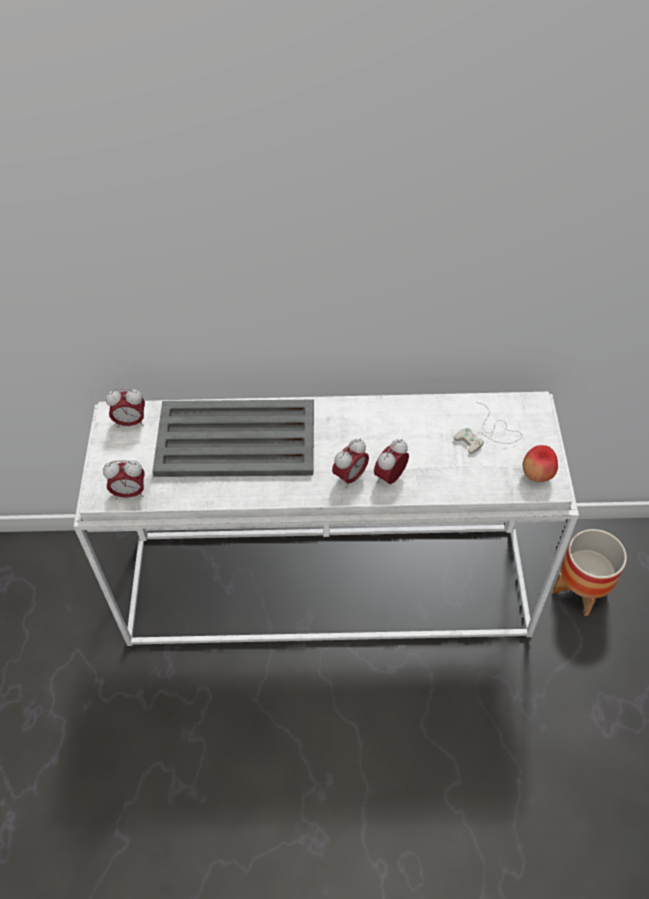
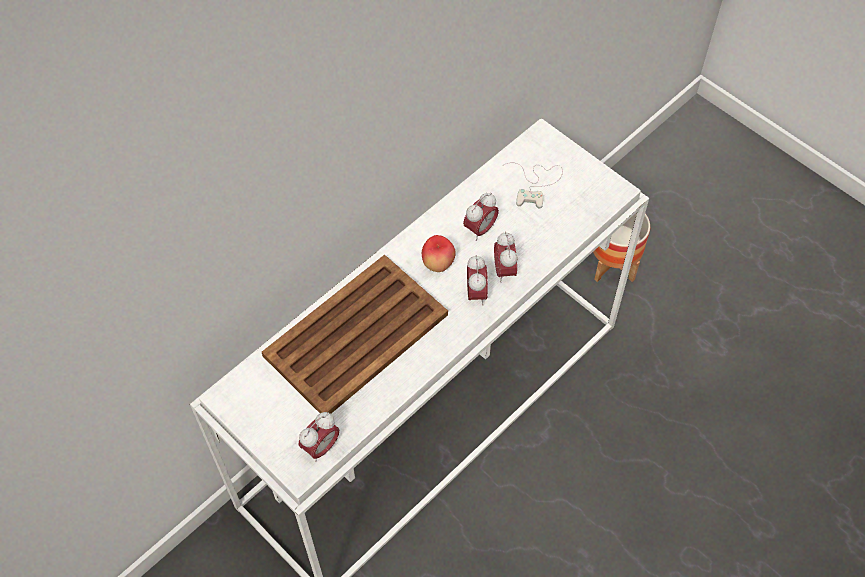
camera: 45 degrees left, 5 degrees up
(130, 422) = (250, 391): alarm clock -> alarm clock (480, 229)
(237, 440) = (358, 334): grey tray -> brown tray
(537, 475) = (600, 189): apple -> apple (438, 264)

